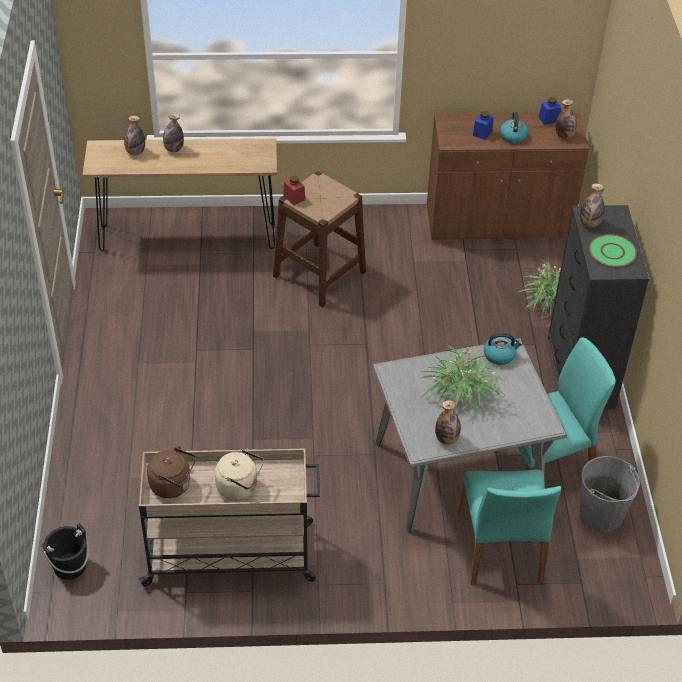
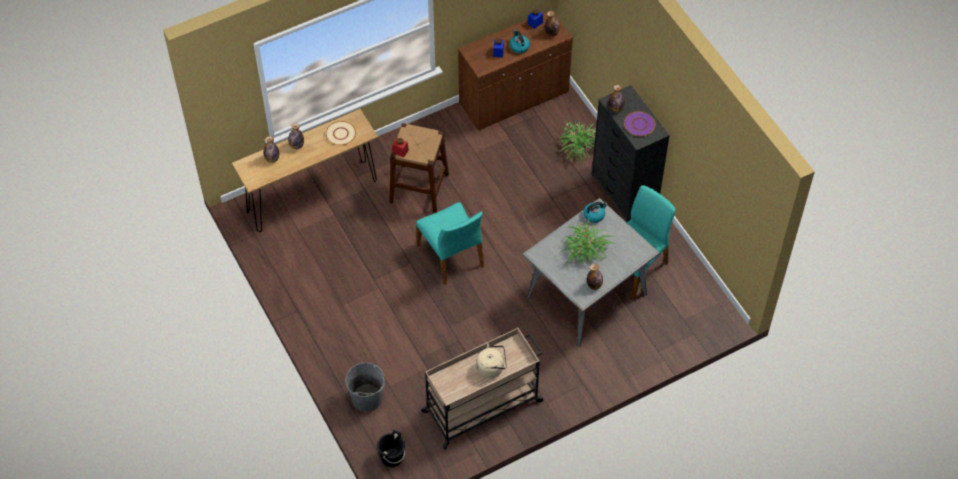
camera: 25 degrees left, 10 degrees up
(173, 485) = (452, 384): brown kettle -> none
(234, 155) = (340, 134): none -> beige plate
(501, 548) = (637, 332): turquoise chair -> turquoise chair (451, 256)
(601, 514) = (683, 285): grey bucket -> grey bucket (367, 398)
(612, 252) = (639, 124): green plate -> purple plate

